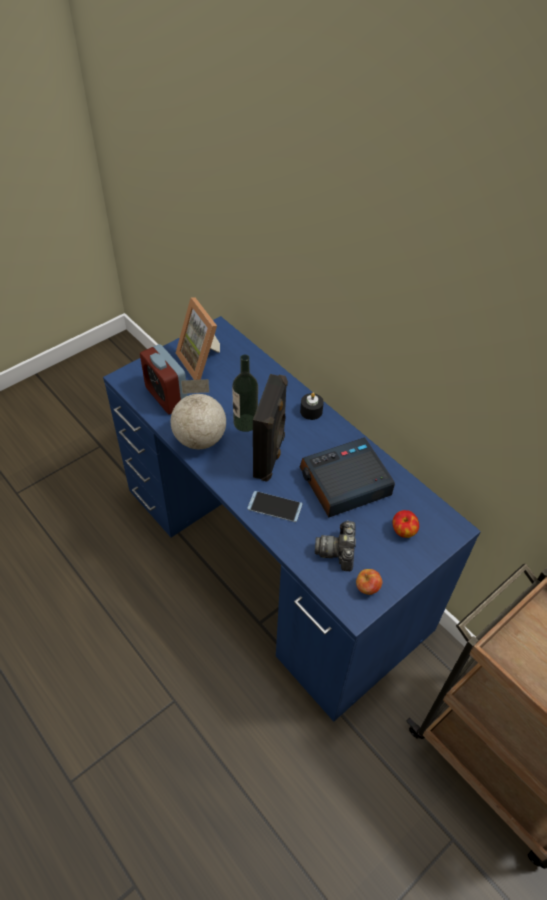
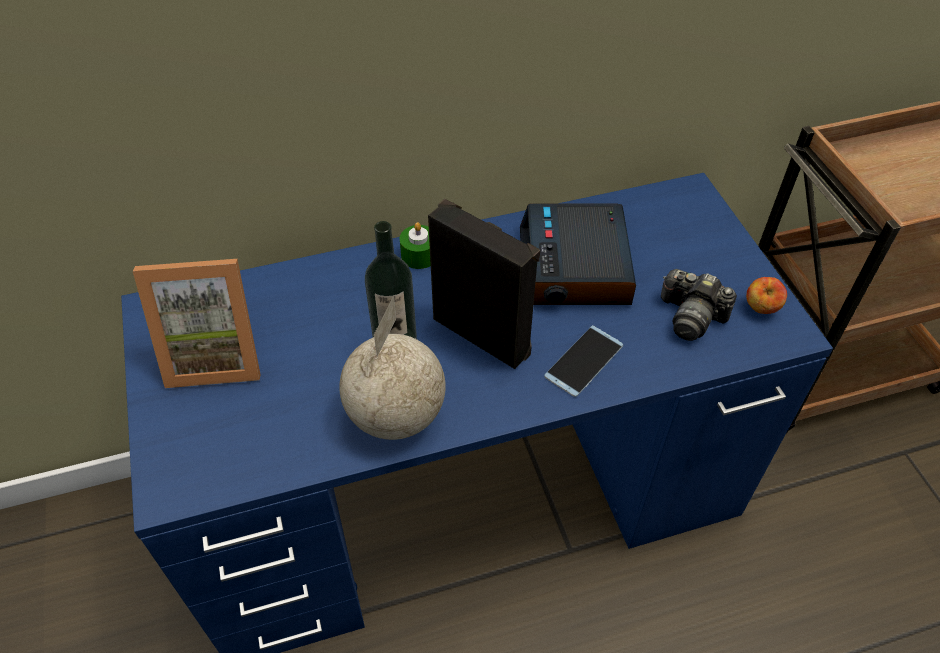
camera: 65 degrees left, 0 degrees up
(166, 396) = (264, 435): alarm clock -> none
(311, 411) = (419, 255): black candle -> green candle
(403, 531) = (680, 239): apple -> none

